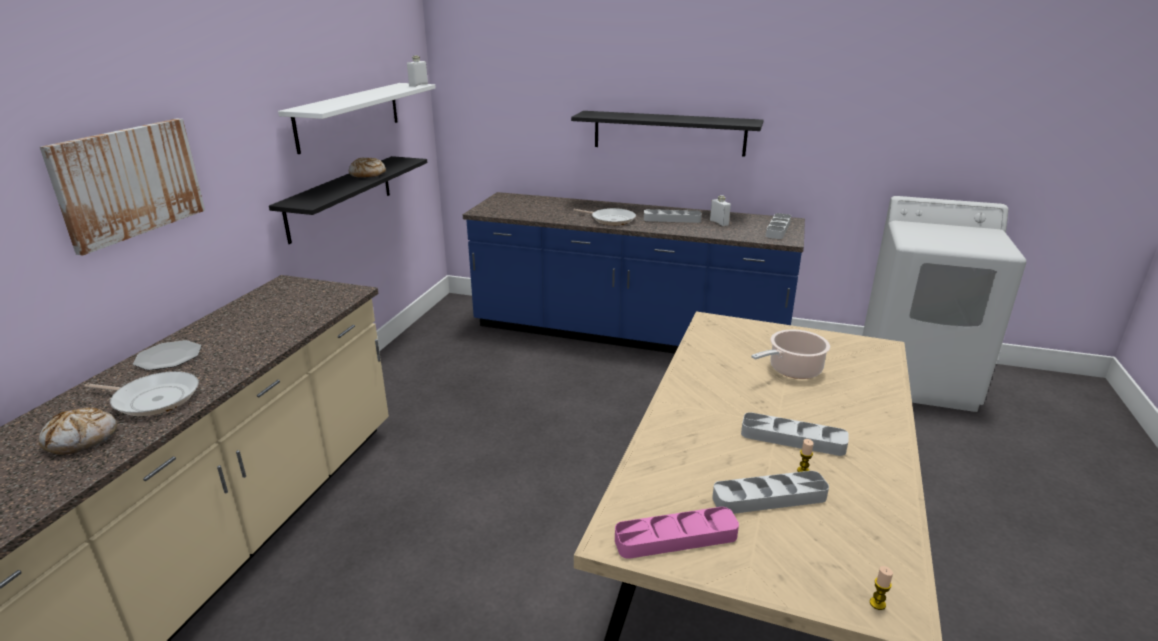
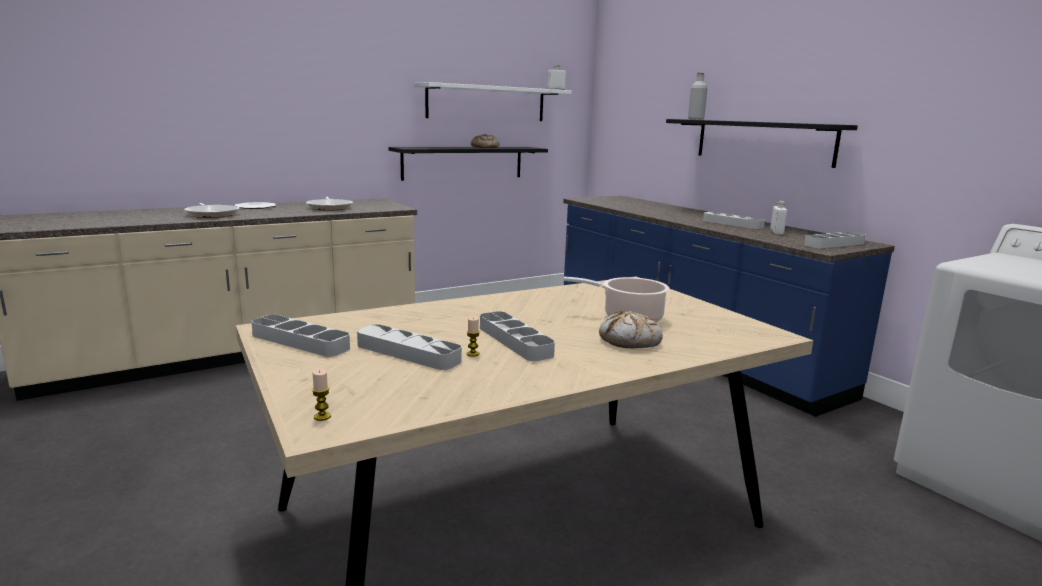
camera: 40 degrees right, 10 degrees down
(82, 439) = (158, 216): bread -> bread (630, 341)
(129, 182) = (277, 98): picture -> none
(596, 113) = (695, 119): none -> grey bottle
(610, 219) = (672, 216): frying pan -> frying pan (330, 207)
(676, 538) = (300, 341): pink tray -> grey tray

